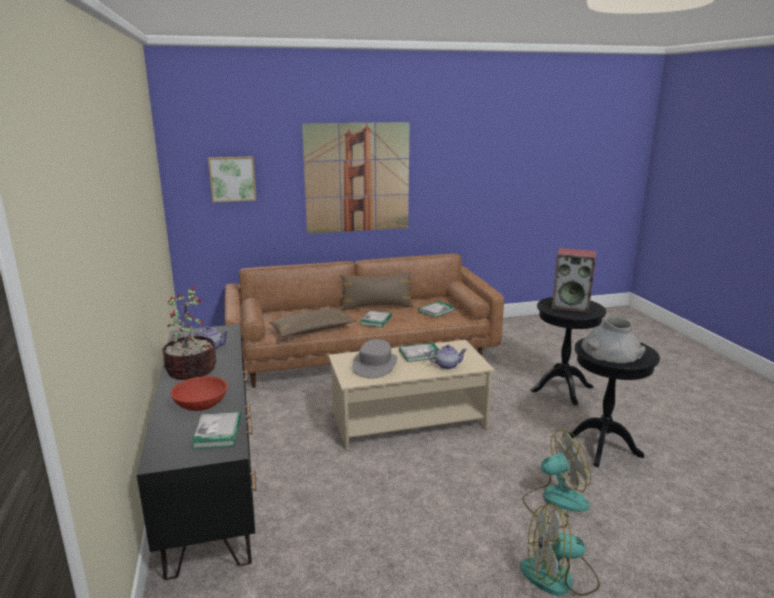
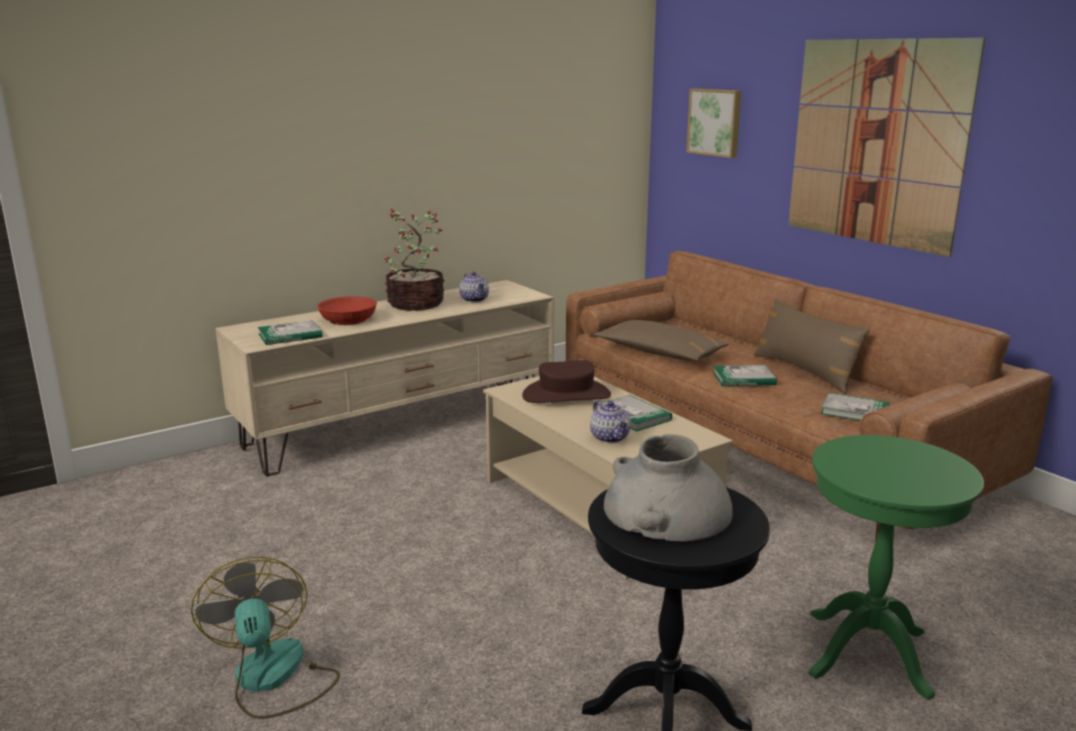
camera: 70 degrees right, 0 degrees up
(212, 472) = (402, 424): black tv stand -> beige tv stand
(375, 365) = (566, 395): grey hat -> brown hat
(555, 501) = (449, 665): fan -> none
(562, 389) = (868, 653): black side table -> green side table
(571, 306) = (901, 466): speaker -> none

